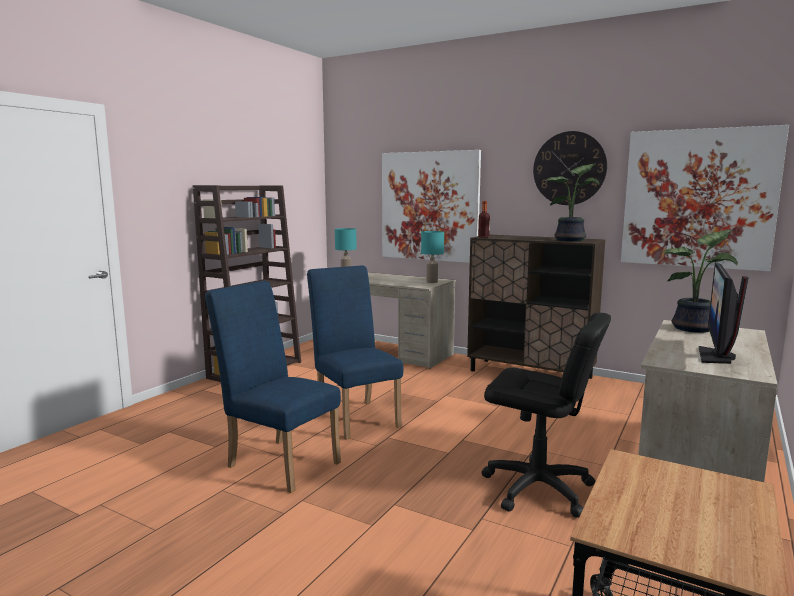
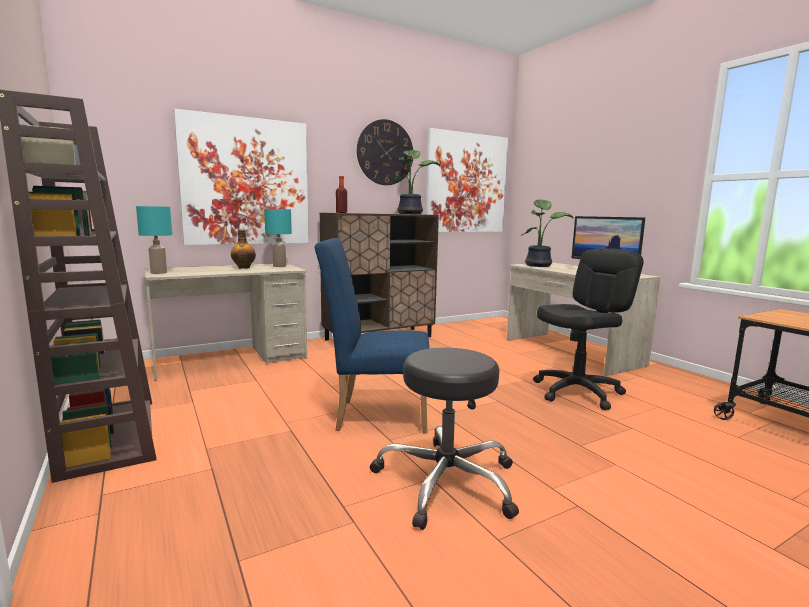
camera: 60 degrees left, 0 degrees up
(279, 461) = (447, 482): blue chair -> black stool
(405, 279) = (244, 267): none -> bottle

